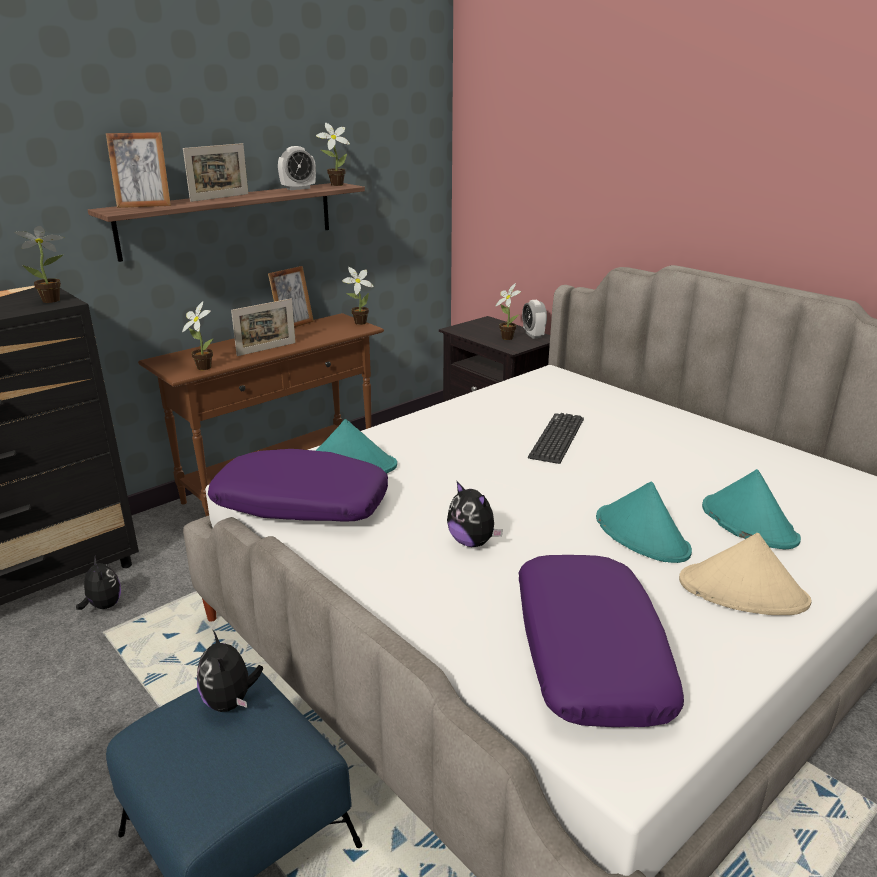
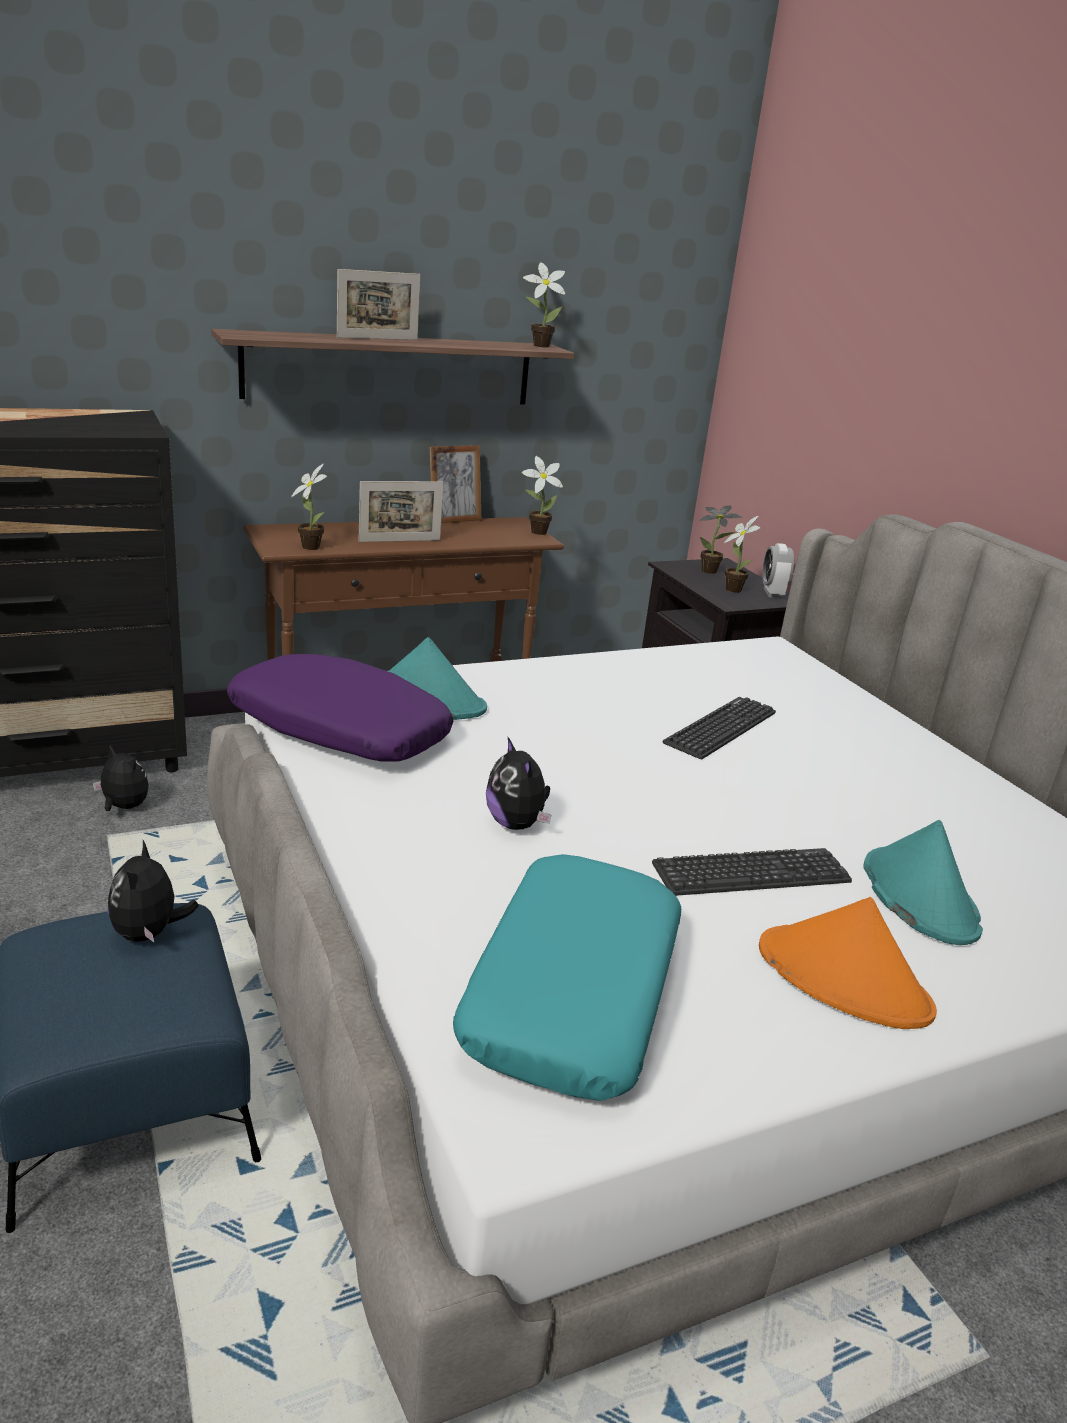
camera: 15 degrees right, 0 degrees up
(54, 300) = (136, 428): potted plant -> potted plant (712, 571)
(103, 606) = (123, 807): plush toy -> plush toy turned 45 degrees counterclockwise
(144, 206) = (278, 334): picture frame -> none
(298, 188) = (486, 343): alarm clock -> none
(588, 652) = (571, 991): purple pillow -> turquoise pillow
(642, 535) = (751, 873): turquoise hat -> keyboard
(743, 592) = (844, 980): beige hat -> orange hat

